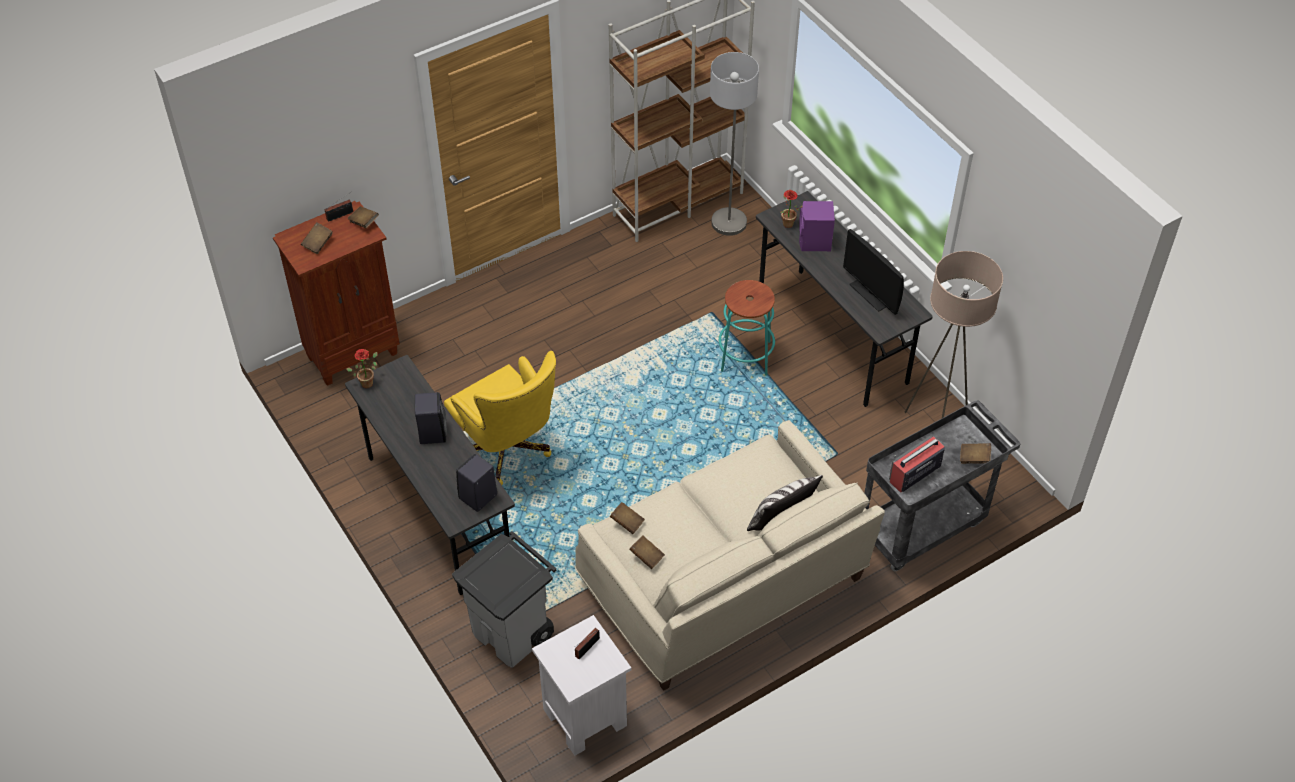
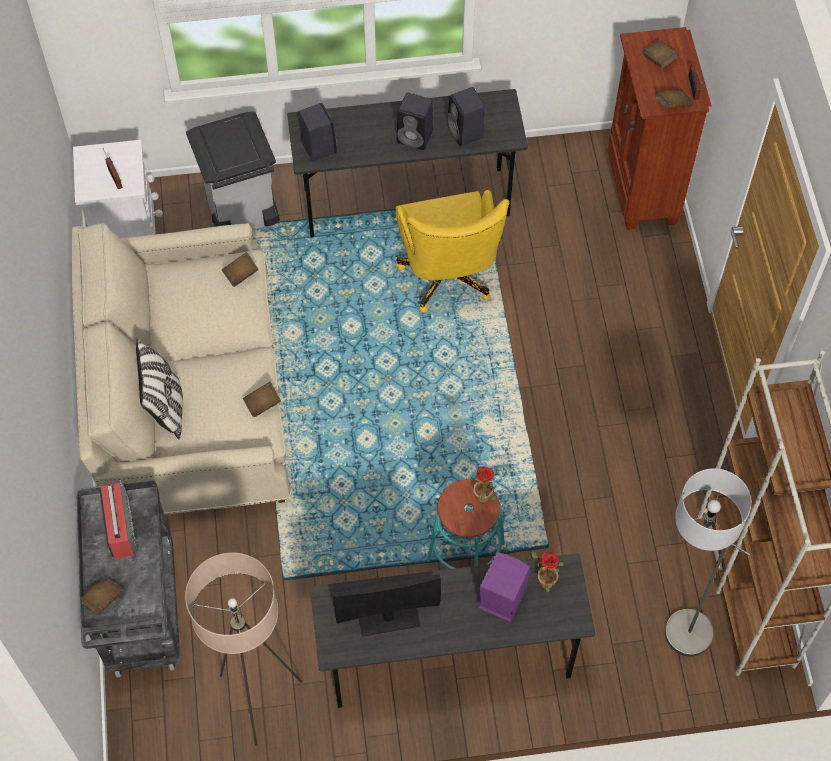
camera: 115 degrees right, 10 degrees up
(368, 382) = (507, 106): potted plant -> potted plant (484, 498)
(411, 399) = (466, 132): none -> black speaker
(508, 453) = (448, 280): yellow office chair -> yellow office chair turned 90 degrees counterclockwise
(646, 557) = (194, 275): brown book -> brown book (262, 404)

